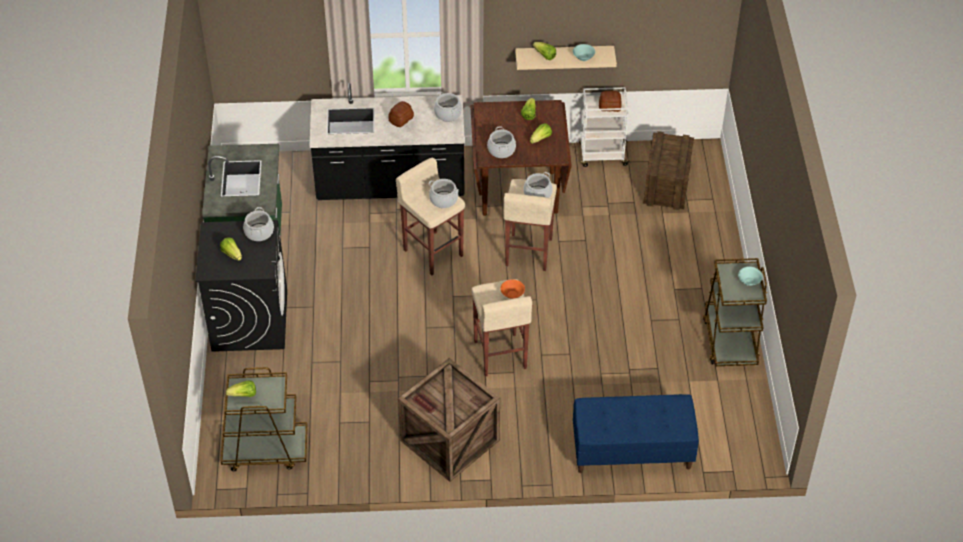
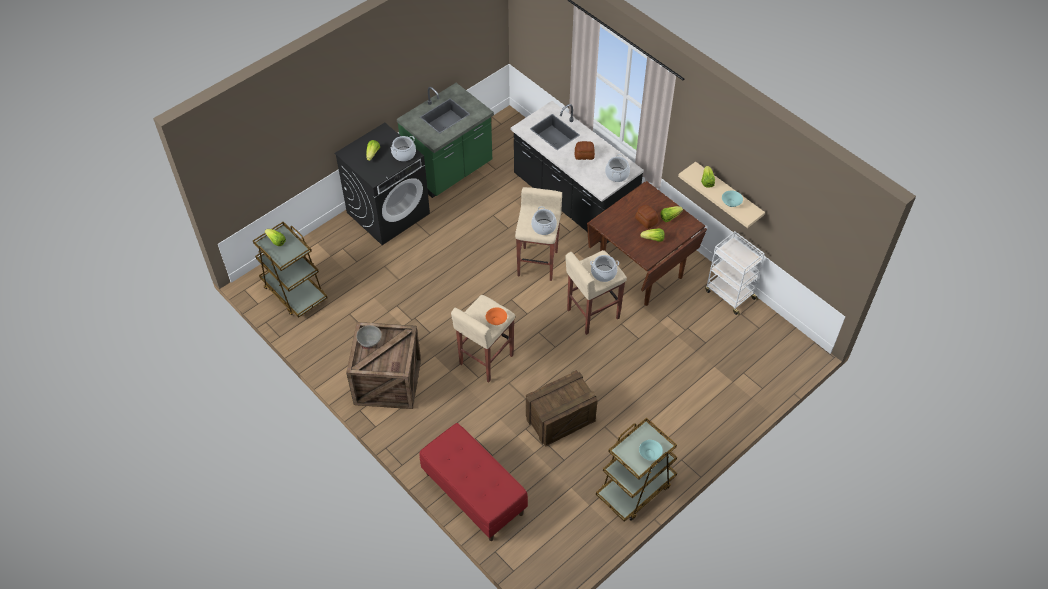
camera: 50 degrees right, 5 degrees up
(428, 403) = (369, 341): none -> grey bowl
(501, 150) = (618, 225): cooking pot -> none
(610, 107) = (740, 259): bread -> bread (646, 221)
(631, 451) = (473, 493): blue bench -> red bench
(666, 186) = (743, 352): crate -> crate (560, 419)

